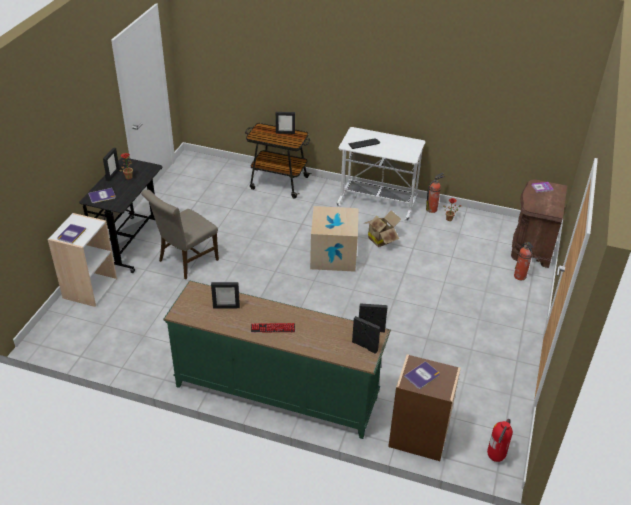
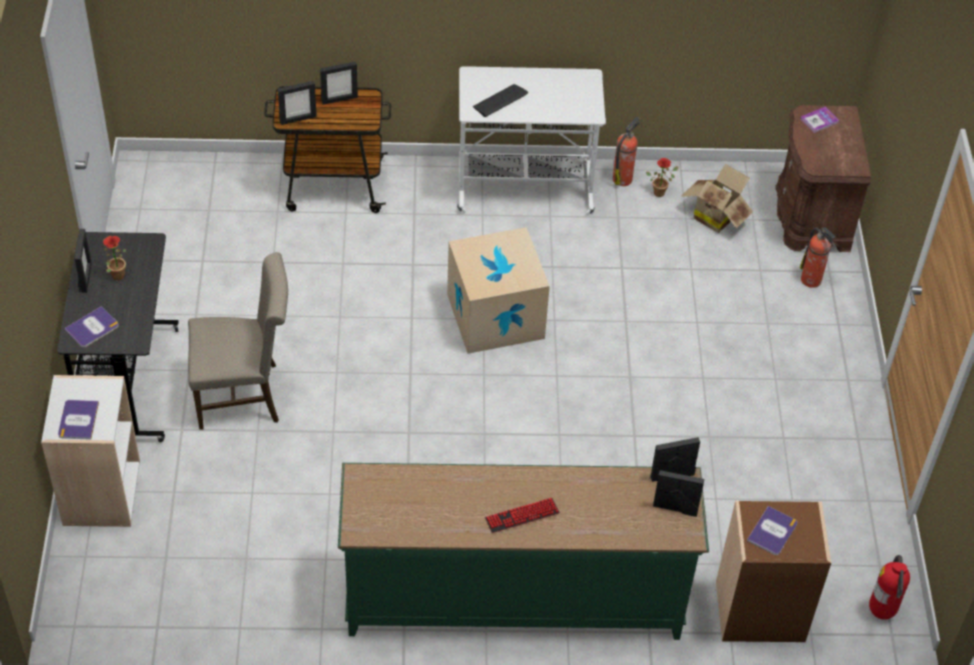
camera: 20 degrees left, 10 degrees up
(185, 261) = (245, 394): beige chair -> beige chair turned 120 degrees counterclockwise
(226, 306) = (429, 496): picture frame -> picture frame (298, 118)
(381, 239) = (562, 262): cardboard box -> cardboard box (715, 216)

